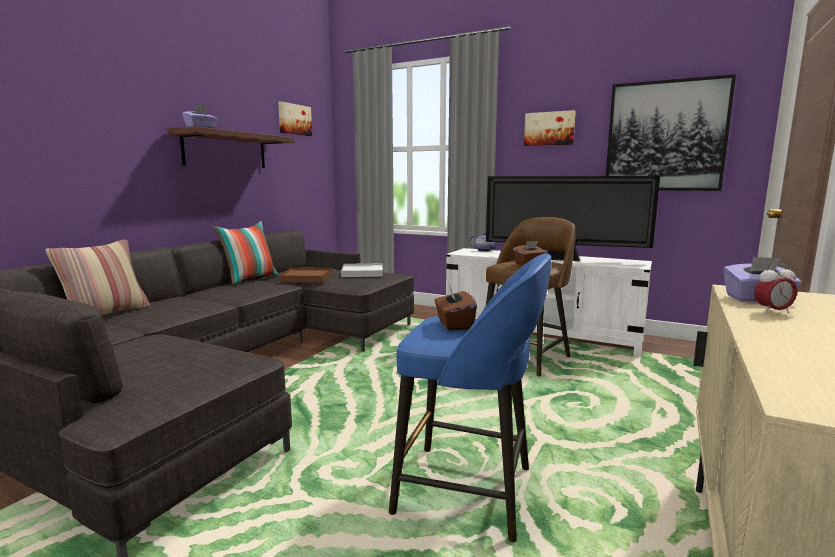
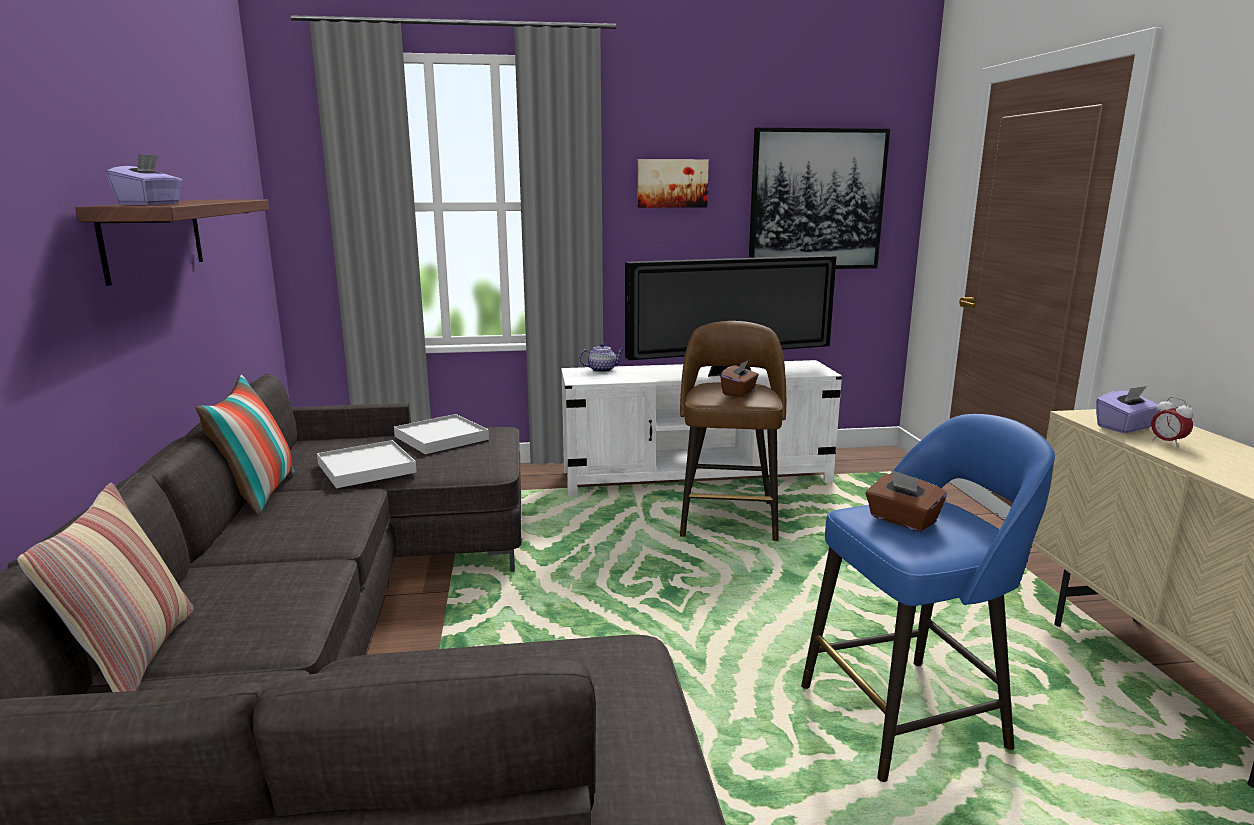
camera: 35 degrees left, 5 degrees up
(294, 119) = (221, 154): picture -> none
(306, 278) = (367, 468): brown tray -> white tray
(772, 312) = (1167, 443): alarm clock -> alarm clock turned 105 degrees clockwise

